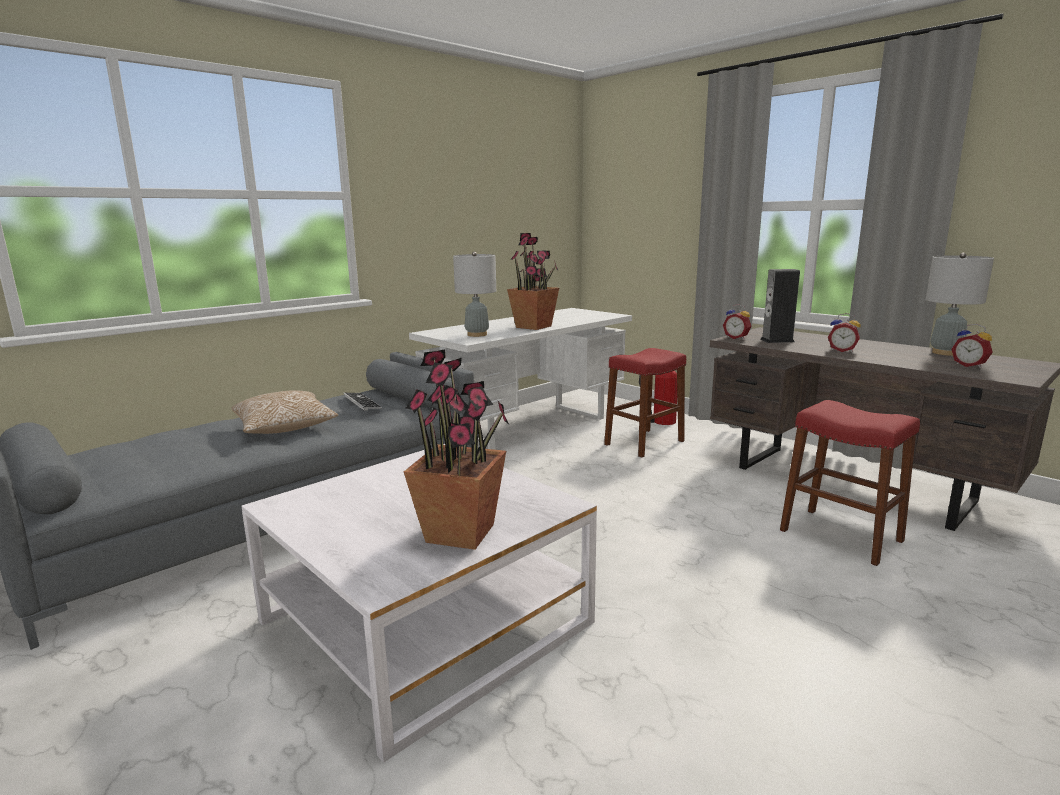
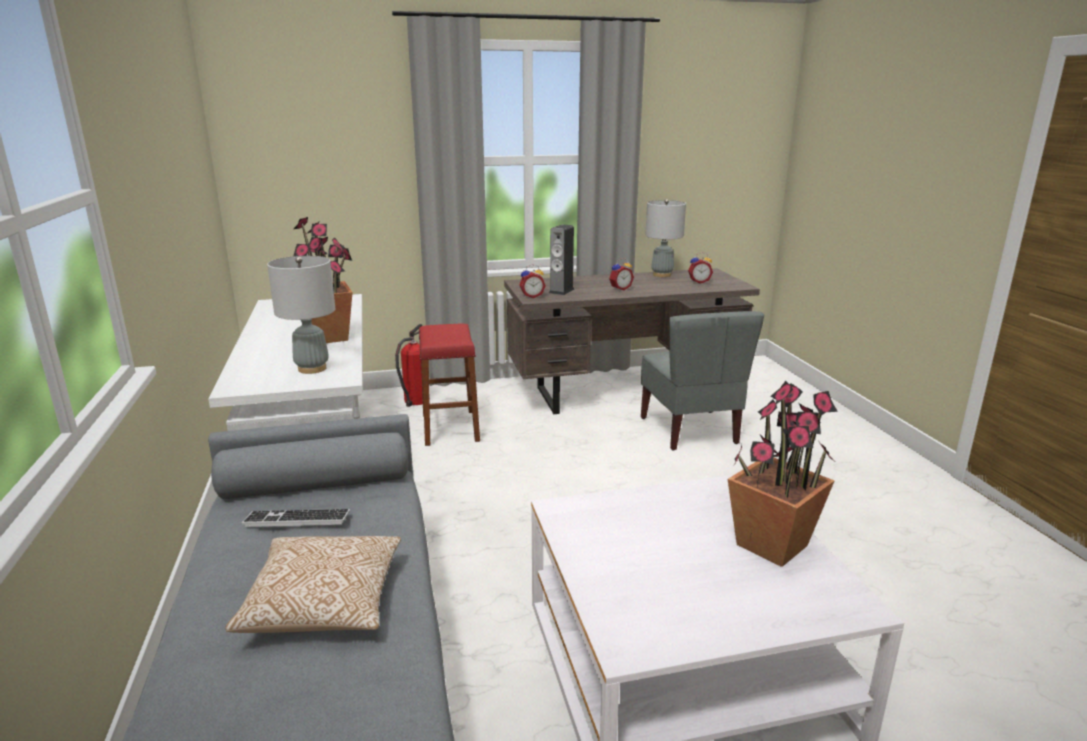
camera: 60 degrees left, 5 degrees up
(840, 535) = (690, 430): red stool -> grey chair

